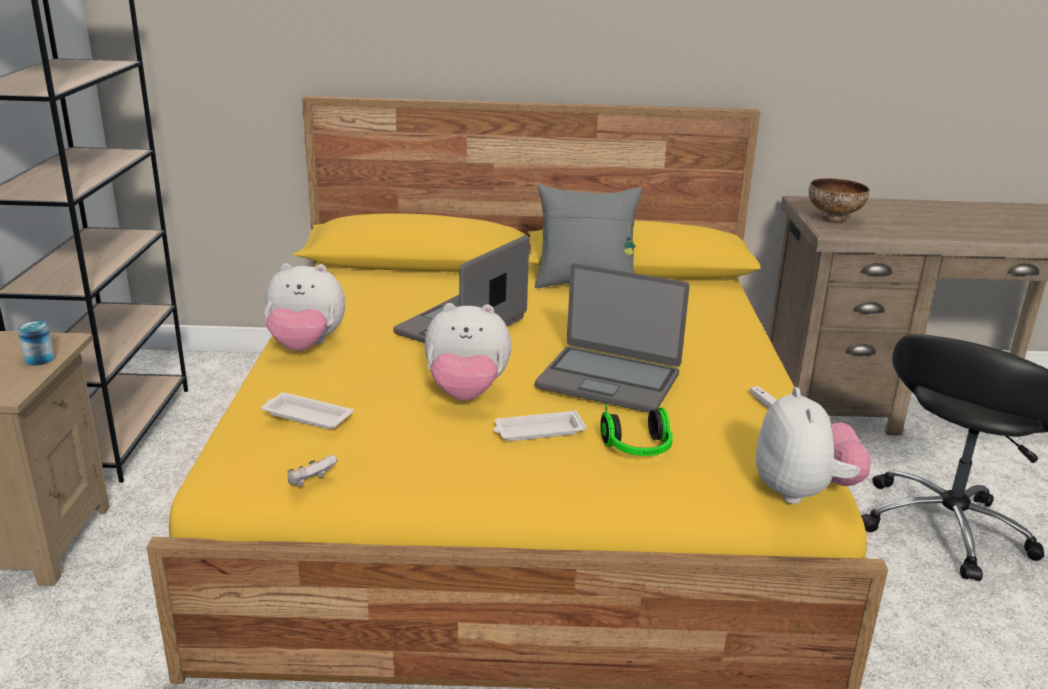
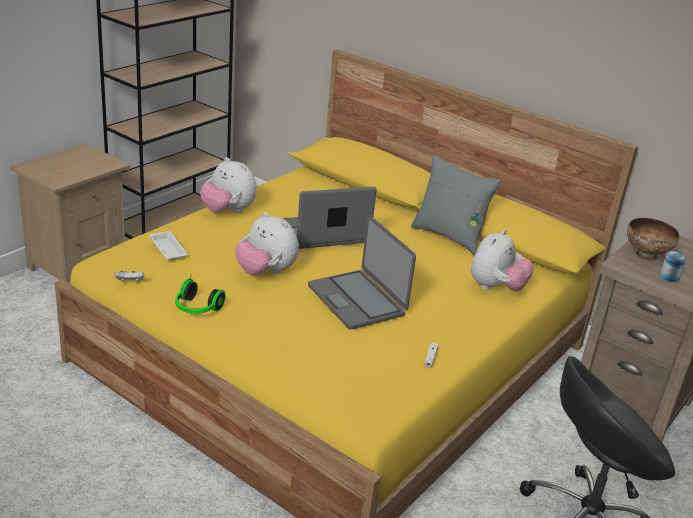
camera: 35 degrees right, 5 degrees up
(39, 359) = (91, 169): can -> can (669, 277)
(537, 431) = (271, 309): white tray -> none
(638, 450) = (308, 344): headphones -> headphones (196, 309)
(803, 492) = (361, 412): plush toy -> plush toy (496, 288)

